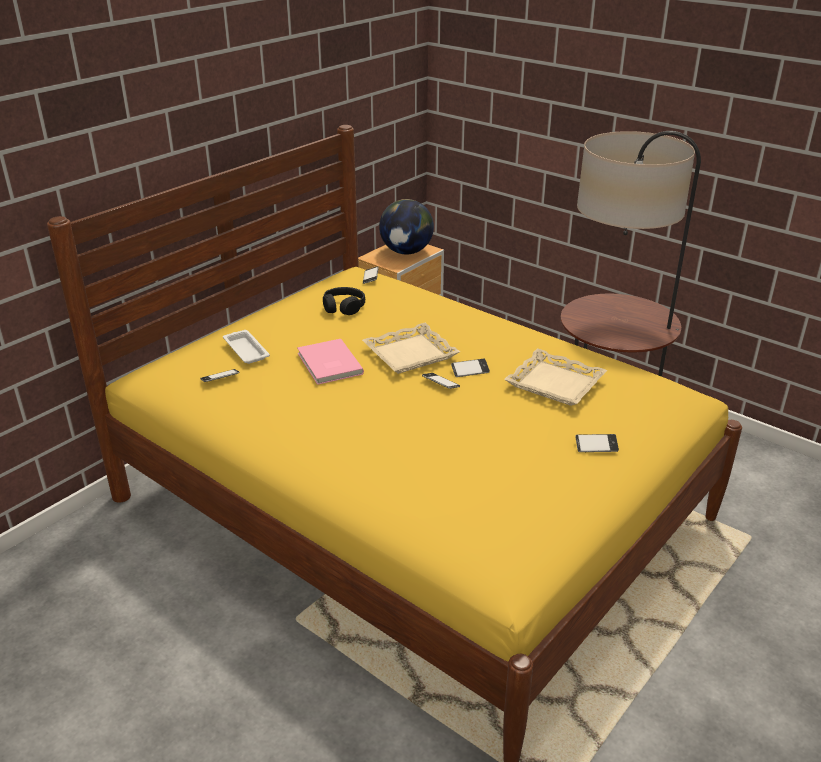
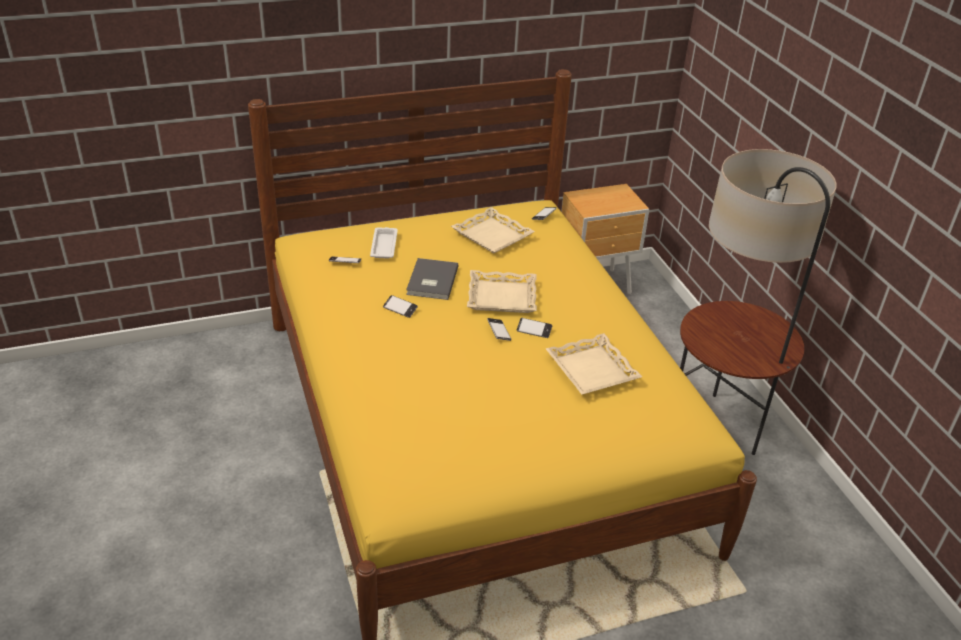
camera: 30 degrees right, 5 degrees up
(328, 364) = (430, 281): pink book -> grey book
(343, 307) = (493, 235): black headphones -> beige tray
(406, 252) = (612, 200): globe -> none
(596, 446) = (565, 436): phone -> phone (400, 309)

